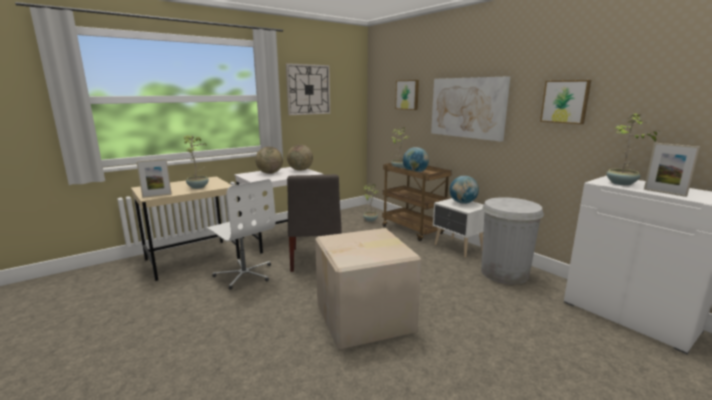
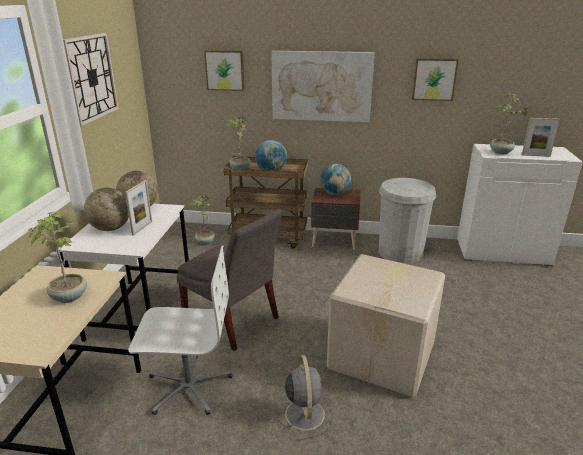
camera: 45 degrees left, 10 degrees up
(157, 195) = (45, 343): picture frame -> picture frame (142, 228)
(267, 316) = (304, 413): none -> grey fan
(458, 248) = (335, 241): white nightstand -> brown nightstand

